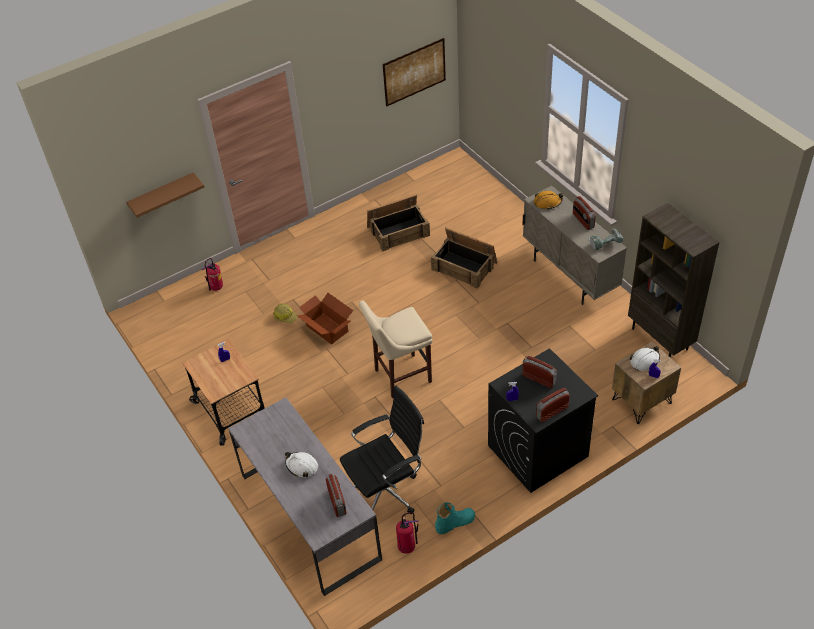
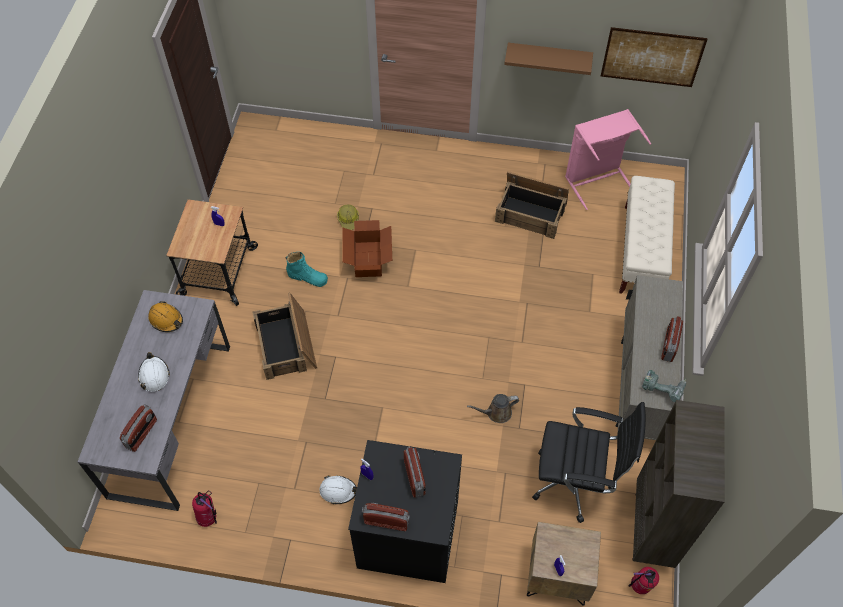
camera: 40 degrees right, 10 degrees up
(162, 195) = (302, 29): brown shelf -> brown shelf (548, 57)
(216, 288) = (325, 150): fire extinguisher -> fire extinguisher (639, 587)
(387, 492) = (248, 454): black office chair -> black office chair (576, 482)
(400, 376) = (375, 356): beige stool -> none
(417, 187) = (597, 180): none -> pink laundry basket
(455, 522) = (267, 534): turquoise boot -> turquoise boot (307, 277)
(464, 266) = (551, 295): crate -> crate (287, 345)
(488, 207) = (641, 251): none -> beige bench
(509, 349) = (496, 413): none -> brown watering can
(547, 202) = (656, 297): orange hard hat -> orange hard hat (166, 320)
(644, 361) = (568, 546): white hard hat -> white hard hat (338, 491)

